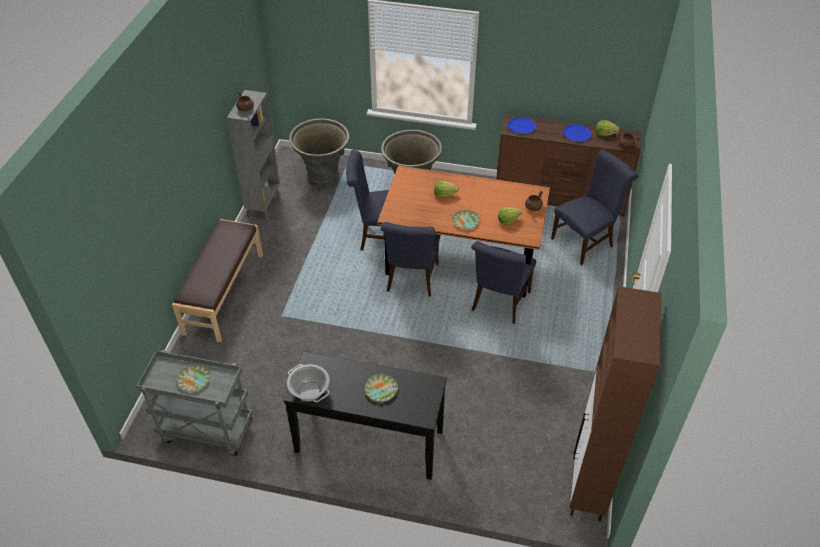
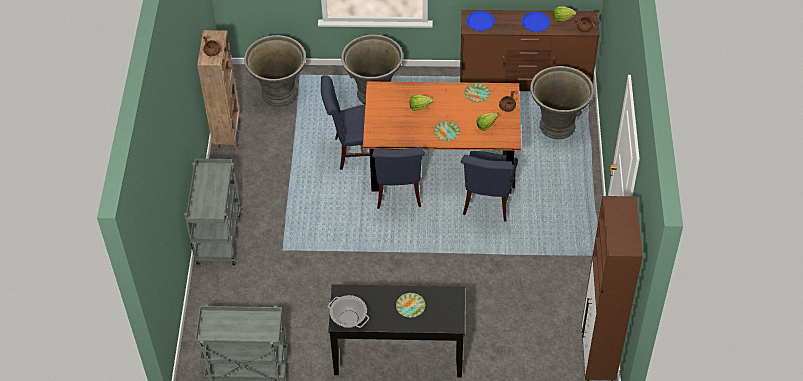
camera: 10 degrees left, 5 degrees up
(194, 379) = (242, 326): plate -> plate (477, 94)
(223, 293) = (218, 236): brown bench -> grey cart
(264, 204) = (227, 135): grey bookcase -> brown bookcase
(585, 241) = (557, 125): blue chair -> grey planter

